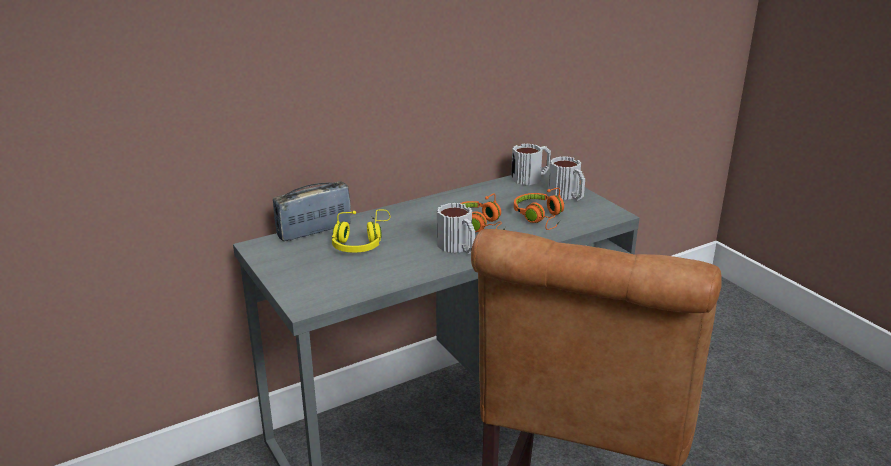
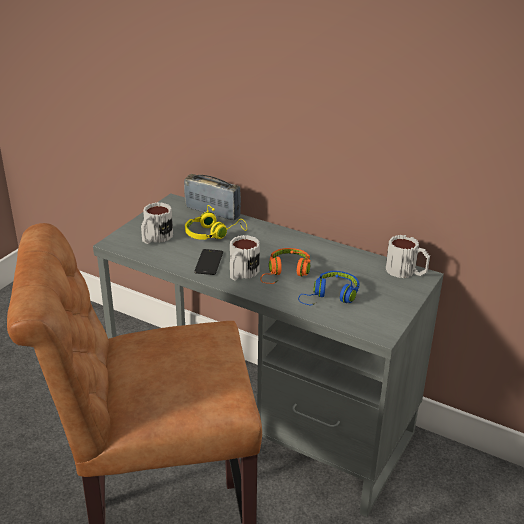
camera: 60 degrees right, 5 degrees up
(418, 259) = (209, 262): none -> phone
(540, 218) = (331, 296): orange headphones -> blue headphones
(567, 196) = (391, 299): mug -> mug (155, 238)

